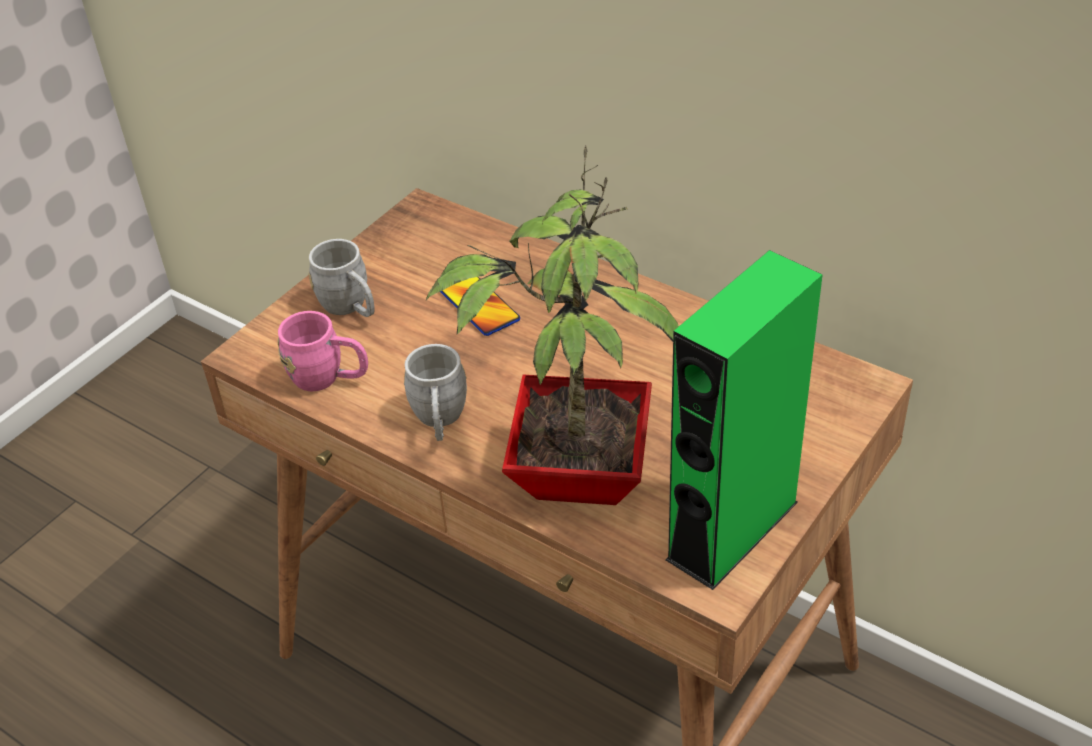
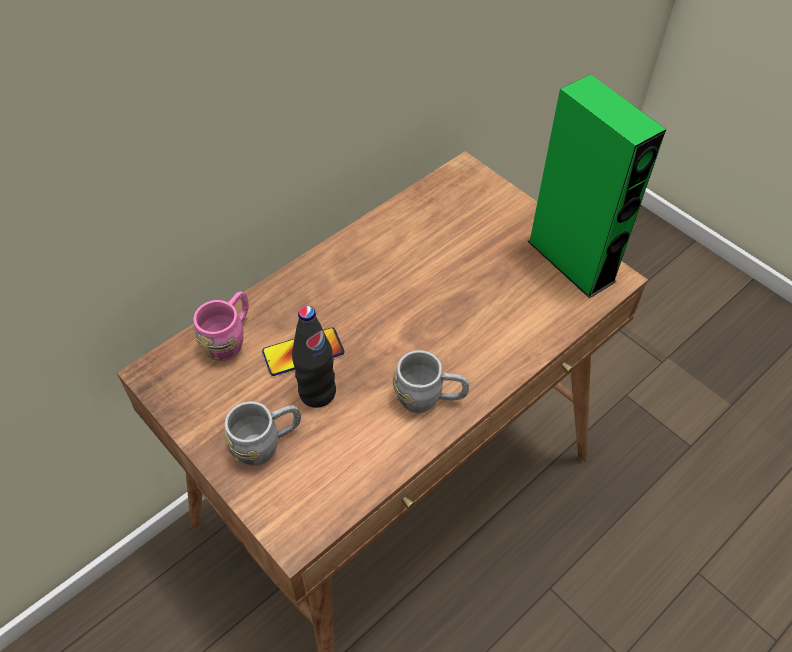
camera: 80 degrees left, 10 degrees up
(328, 378) = (353, 471): pink mug -> pink mug (230, 339)
(425, 328) = (317, 393): none -> black bottle
(573, 474) = (505, 329): potted plant -> none

